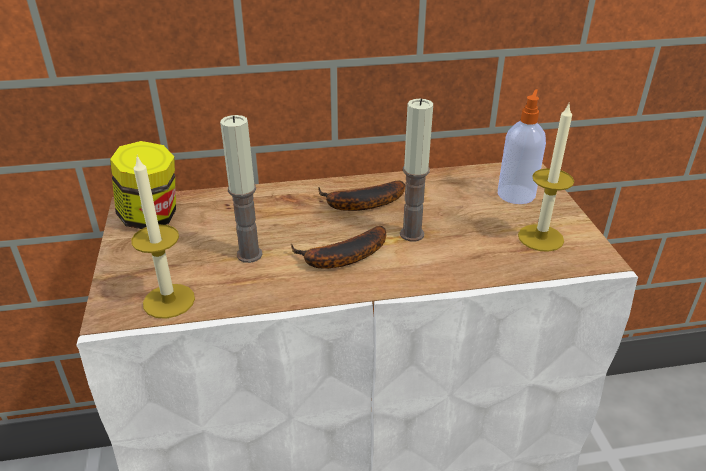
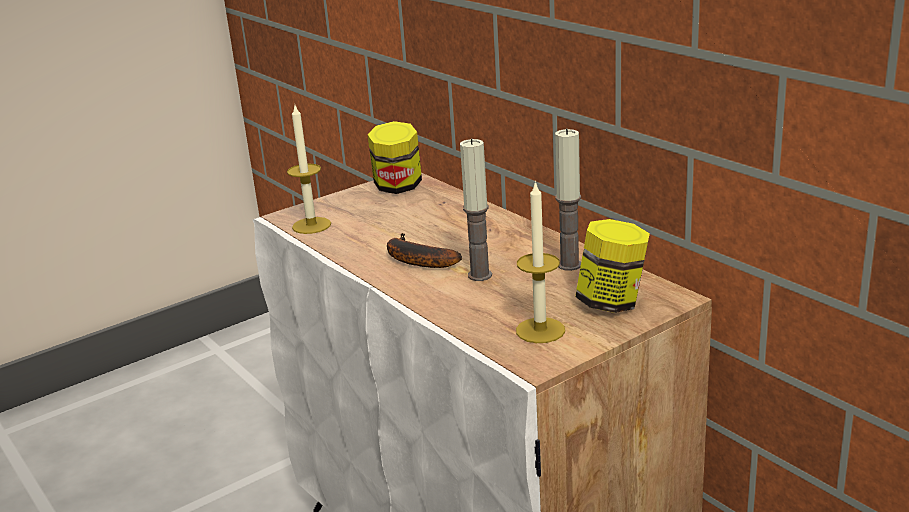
camera: 65 degrees right, 10 degrees down
(249, 254) = (386, 230): candle -> candle (569, 265)
(360, 204) = (502, 244): banana -> none
(516, 194) = (612, 303): soap dispenser -> jar

